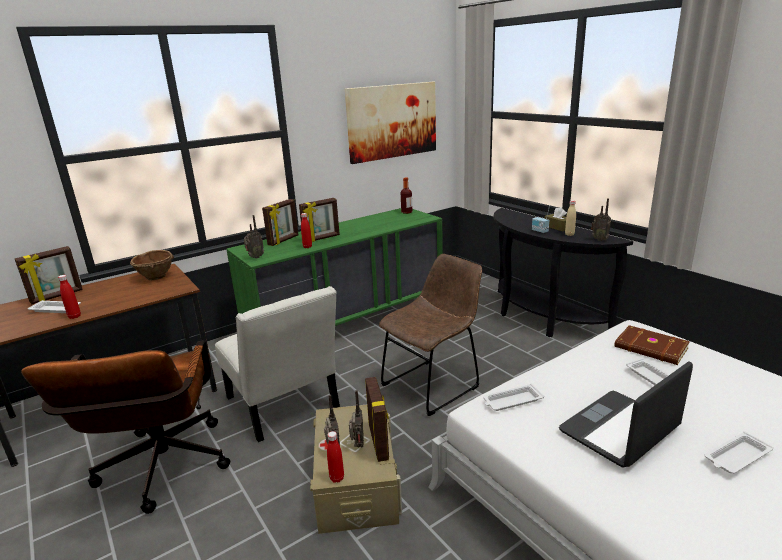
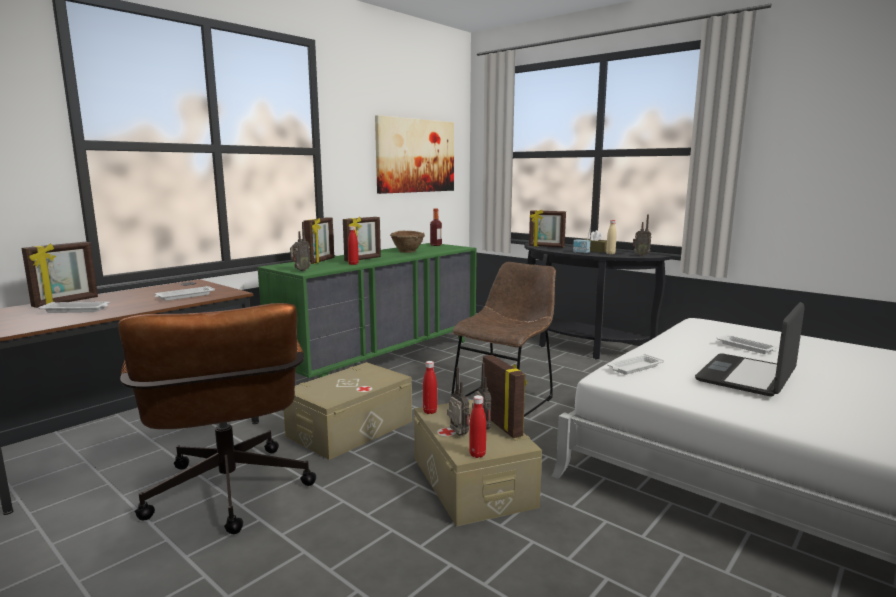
camera: 15 degrees left, 10 degrees down
(74, 316) = (109, 313): red bottle -> red bottle (430, 411)
(156, 277) = (187, 287): brown bowl -> brown bowl (408, 251)
(284, 406) = (350, 429): white chair -> beige storage box
(512, 218) = (546, 246): none -> picture frame
(651, 348) = (725, 331): brown book -> none
(736, 457) = (855, 383): white tray -> white tray (184, 296)

